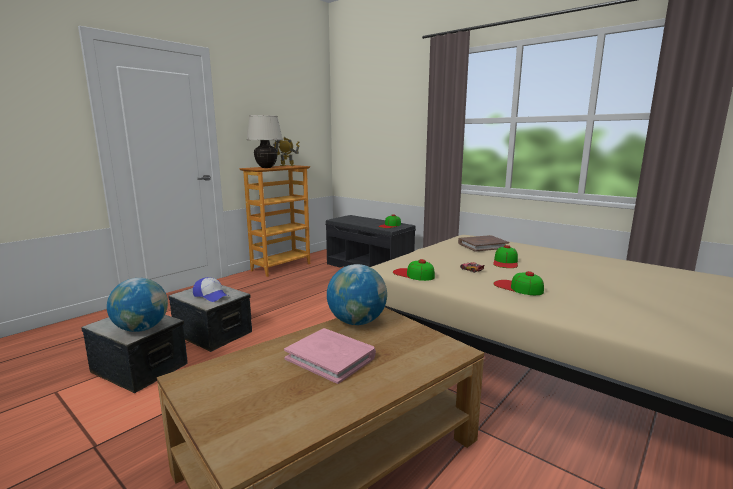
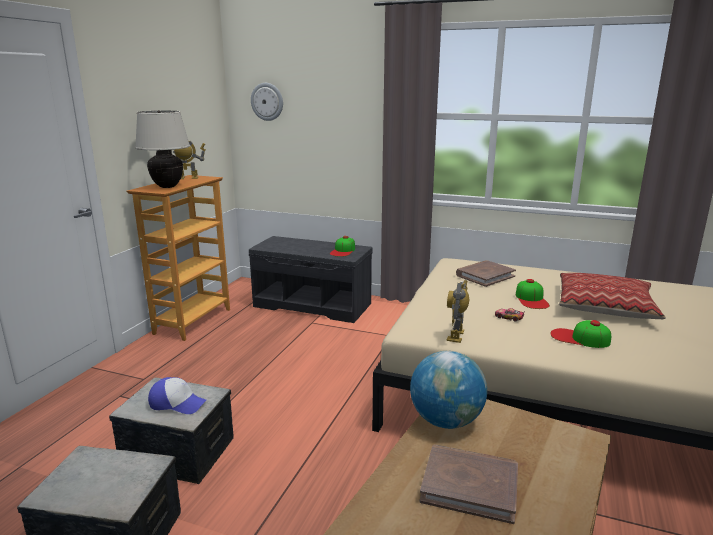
camera: 20 degrees left, 5 degrees up
(142, 329) = (125, 486): globe -> none
(331, 358) = (470, 485): pink book -> brown book
(354, 117) = (267, 101): none -> wall clock
(413, 274) = (456, 336): cap -> toy robot
(570, 272) = (605, 306): none -> pillow

